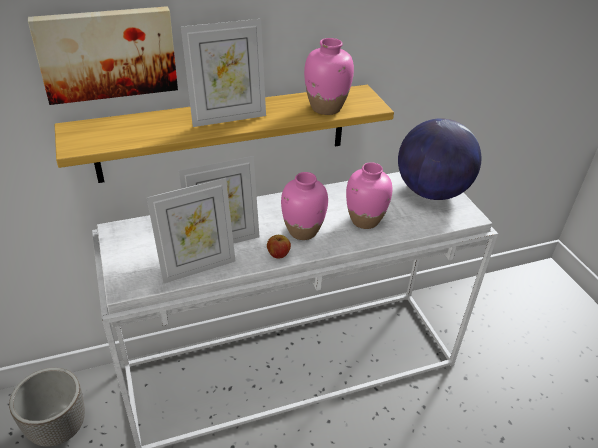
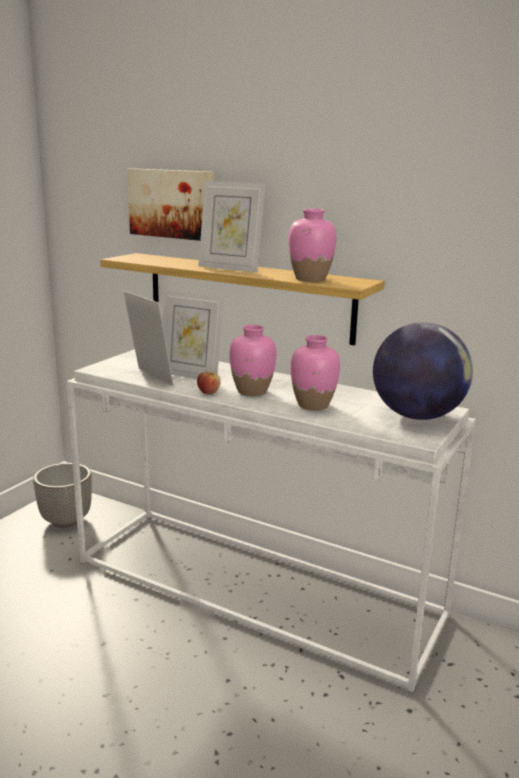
camera: 50 degrees right, 20 degrees down
(197, 267) = (149, 377): picture frame -> picture frame turned 150 degrees counterclockwise

